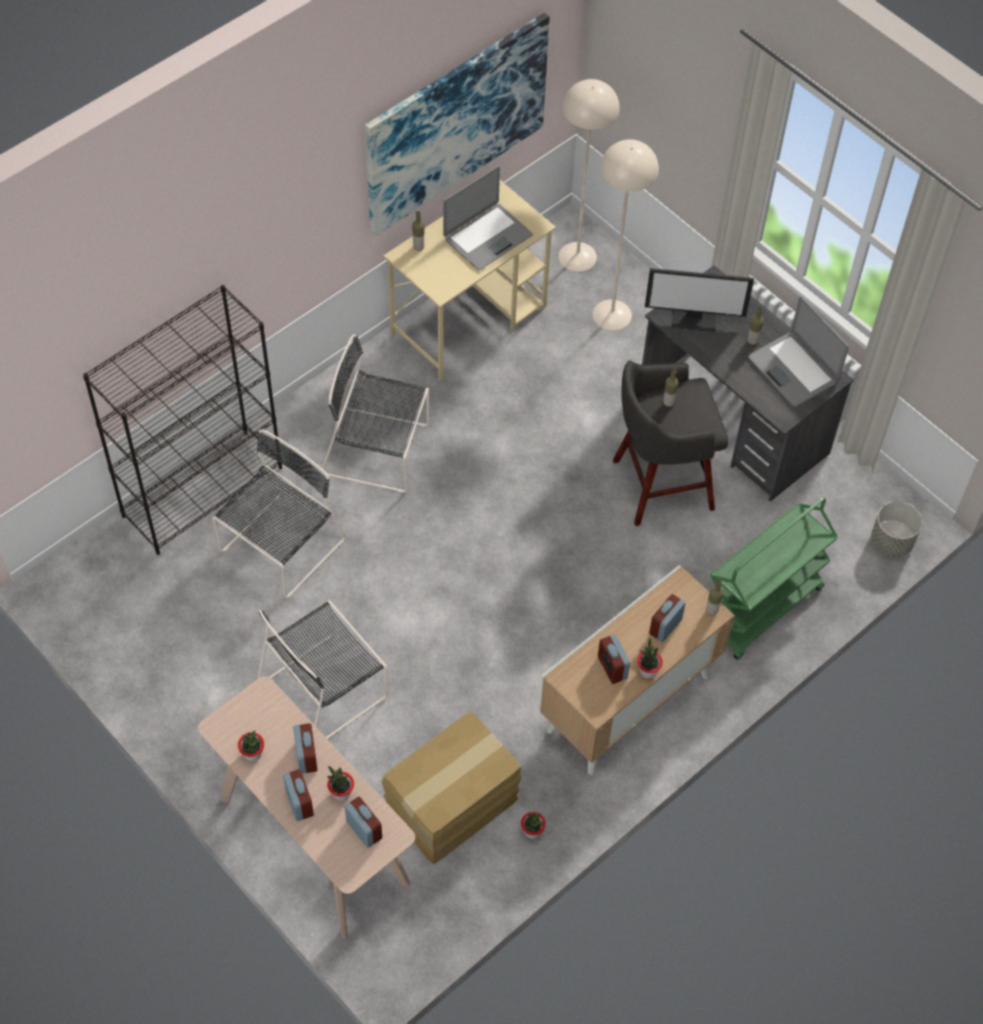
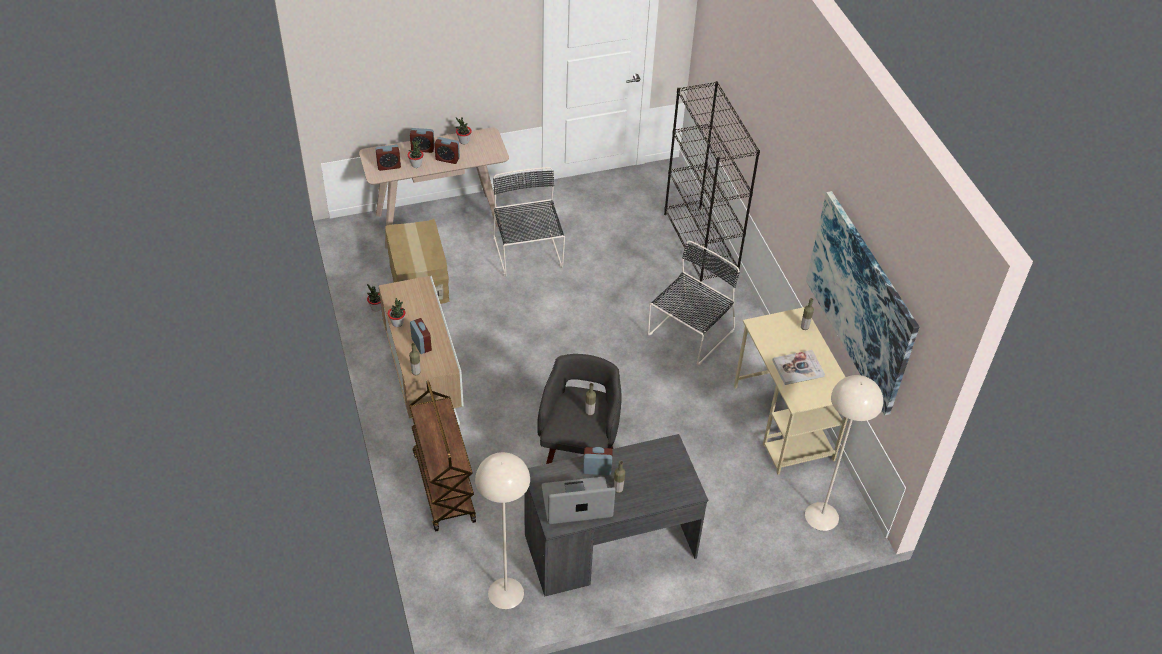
camera: 115 degrees right, 10 degrees down
(280, 548) = (638, 265): black chair -> none
(487, 237) = (798, 368): laptop -> book
(612, 315) = (750, 513): beige floor lamp -> beige floor lamp (505, 593)
(612, 667) = (412, 308): alarm clock -> alarm clock (597, 469)
(694, 318) = (659, 462): monitor -> none
(760, 608) = (443, 486): green cart -> brown cart
(891, 542) = (444, 597): grey planter -> none

